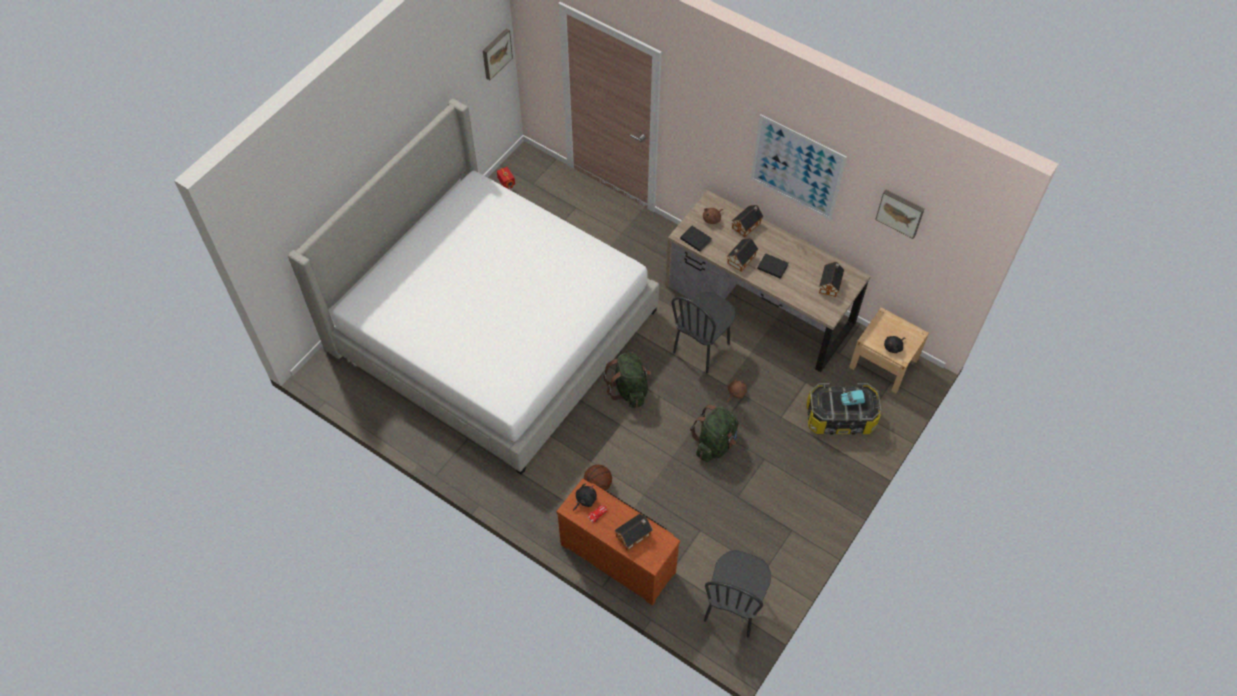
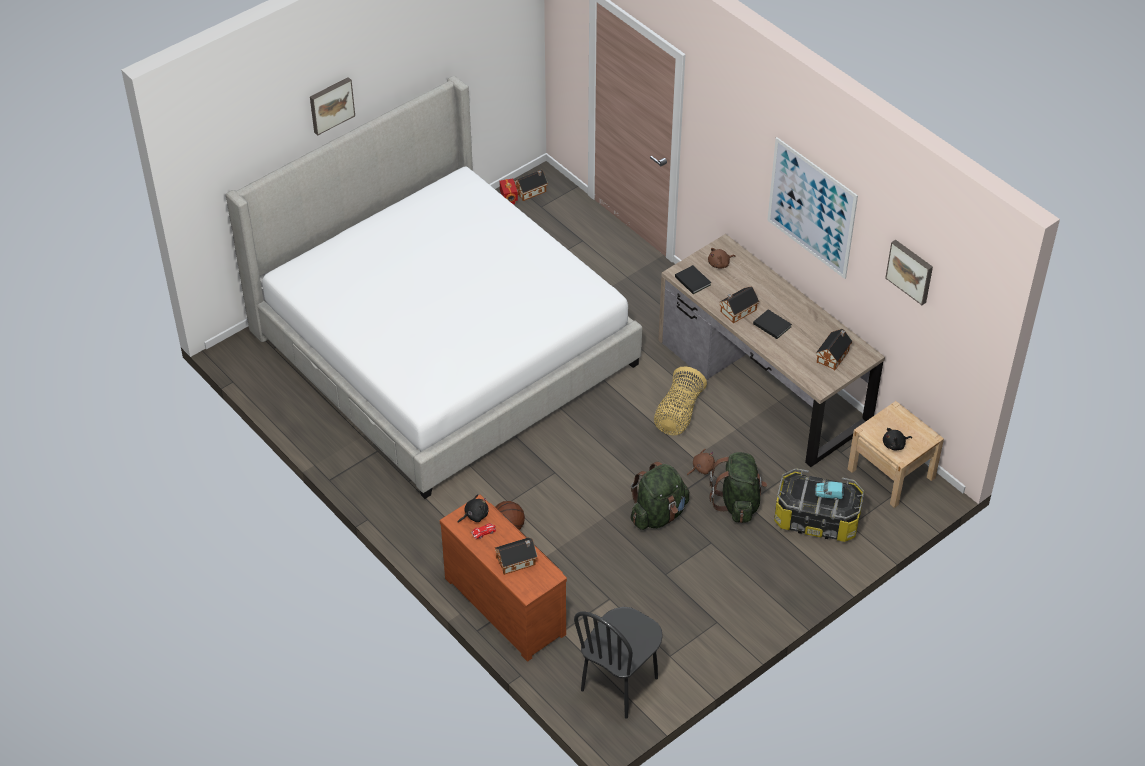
camera: 15 degrees right, 10 degrees down
(496, 53) = (519, 40): picture -> picture (331, 105)
(629, 389) = (578, 439): green backpack -> green backpack (738, 503)
(701, 348) = (678, 414): black chair -> basket
(747, 225) = (758, 277): toy house -> toy house (531, 191)

